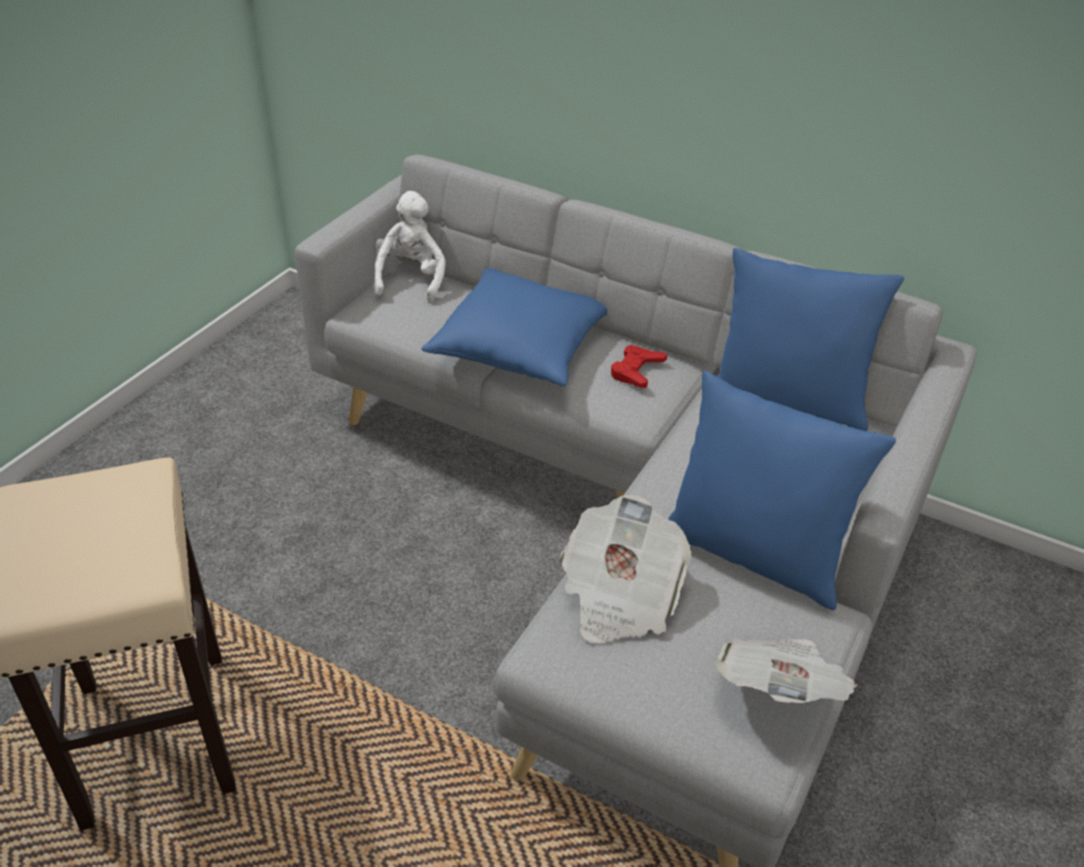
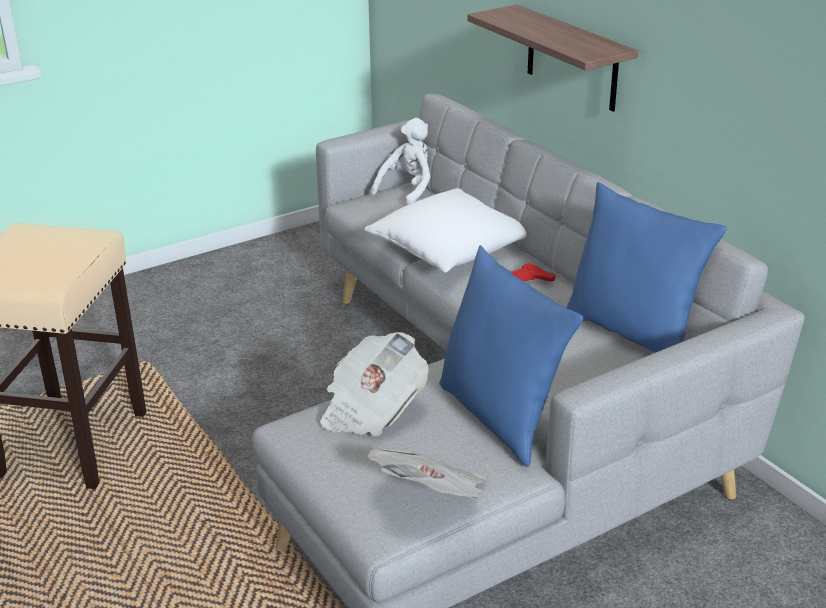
camera: 30 degrees right, 10 degrees down
(521, 347) = (451, 249): blue pillow -> white pillow
(623, 97) = (572, 59): none -> shelf

